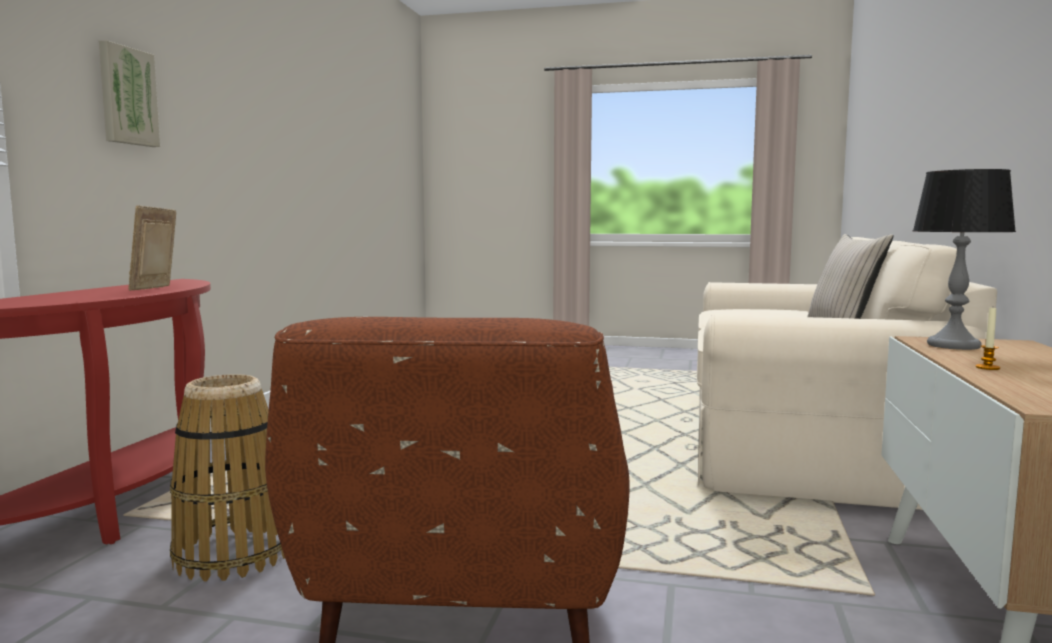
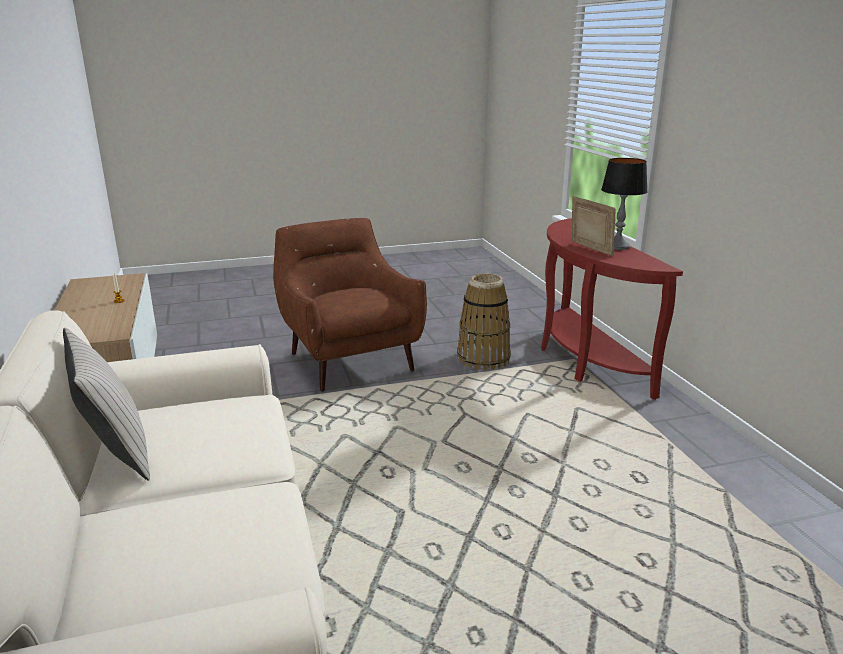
camera: 150 degrees right, 15 degrees up
(127, 96) = (729, 121): picture -> none
(954, 345) = (105, 326): table lamp -> table lamp (617, 246)

